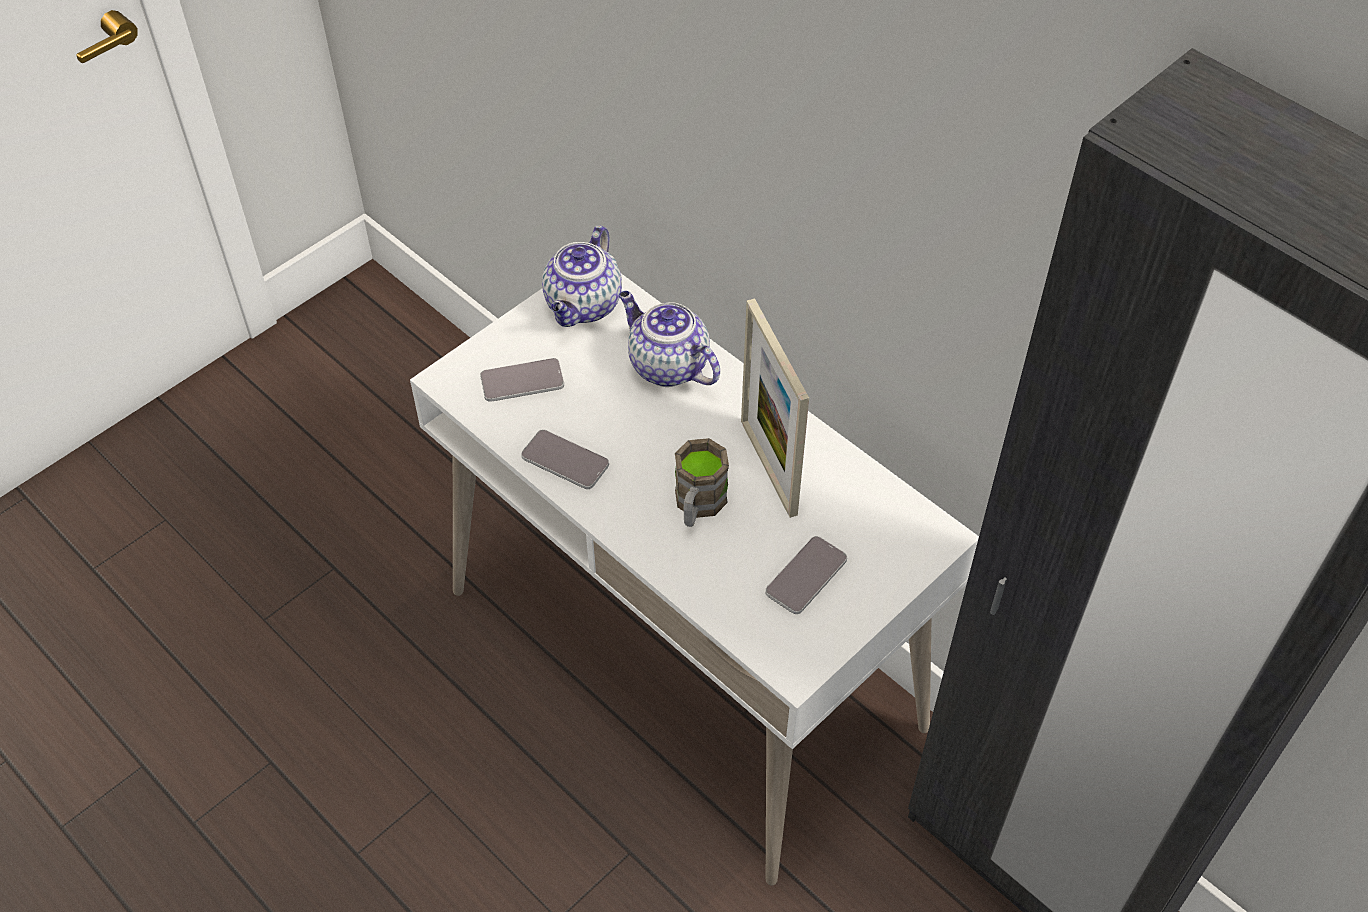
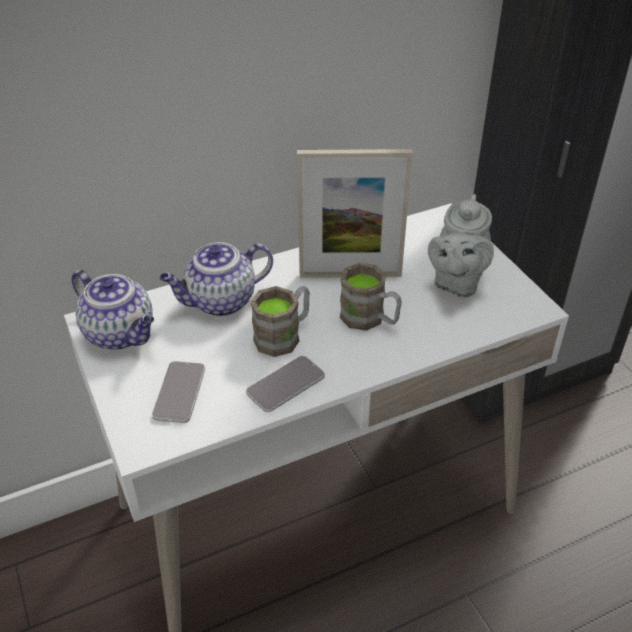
camera: 70 degrees left, 10 degrees down
(638, 437) = (284, 335): none -> brown mug
(806, 576) = (456, 282): phone -> grey teapot

